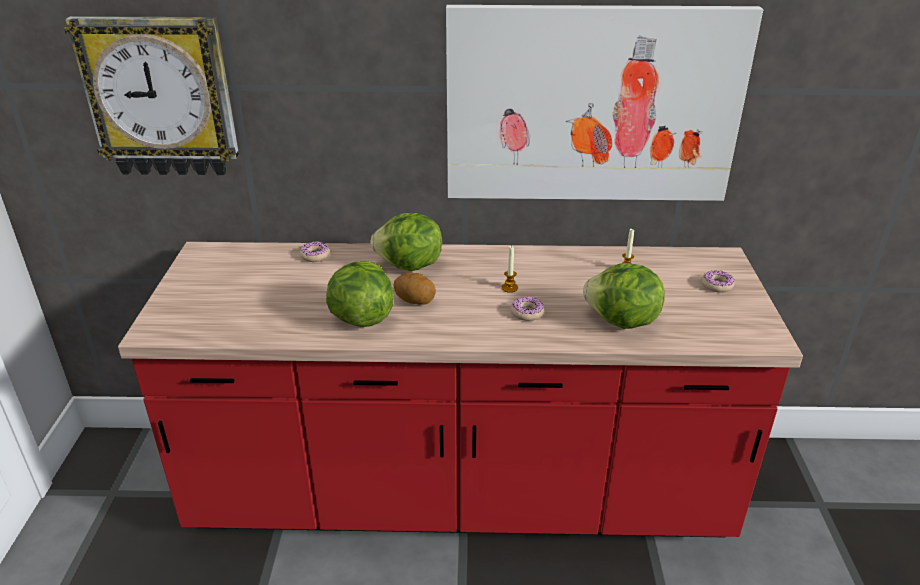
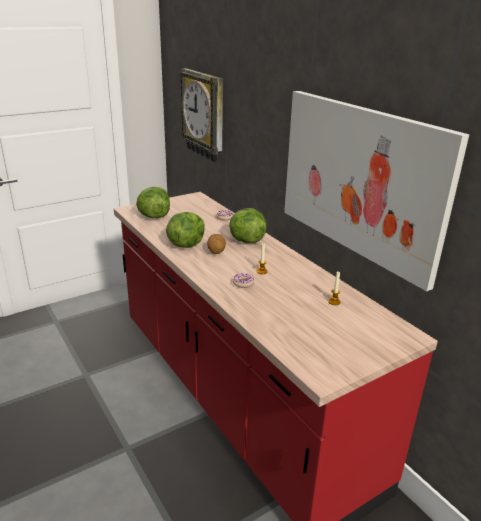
camera: 55 degrees right, 5 degrees down
(622, 322) = (271, 315): lettuce -> lettuce (154, 216)
(716, 285) = (364, 340): donut -> none

